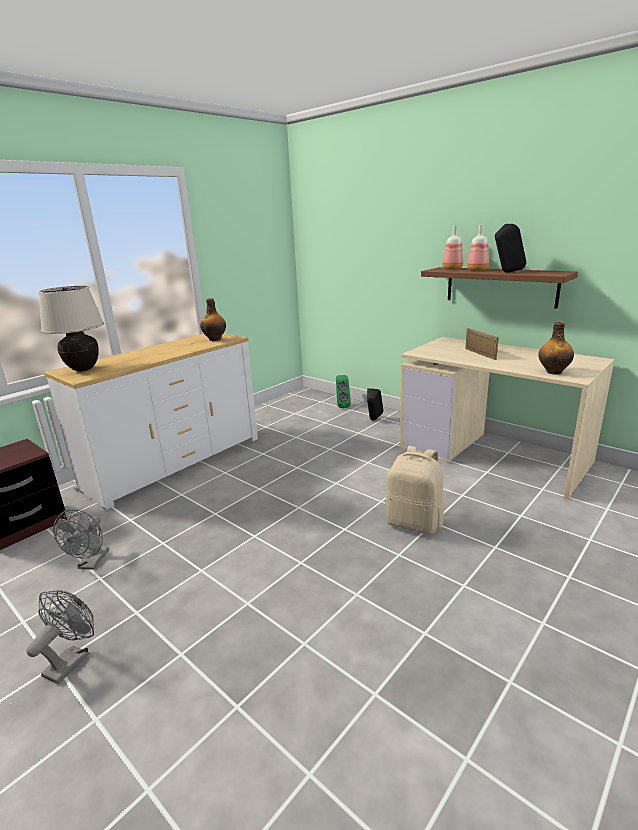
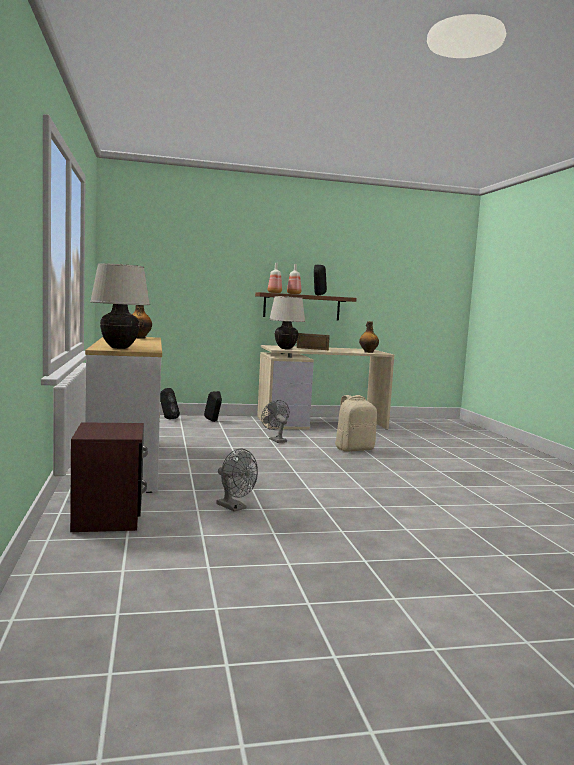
camera: 55 degrees left, 15 degrees down
(72, 660) = (344, 527): grey fan -> grey fan (275, 440)
(342, 405) = (167, 418): green speaker -> black speaker
(436, 351) = (285, 348): none -> beige table lamp

